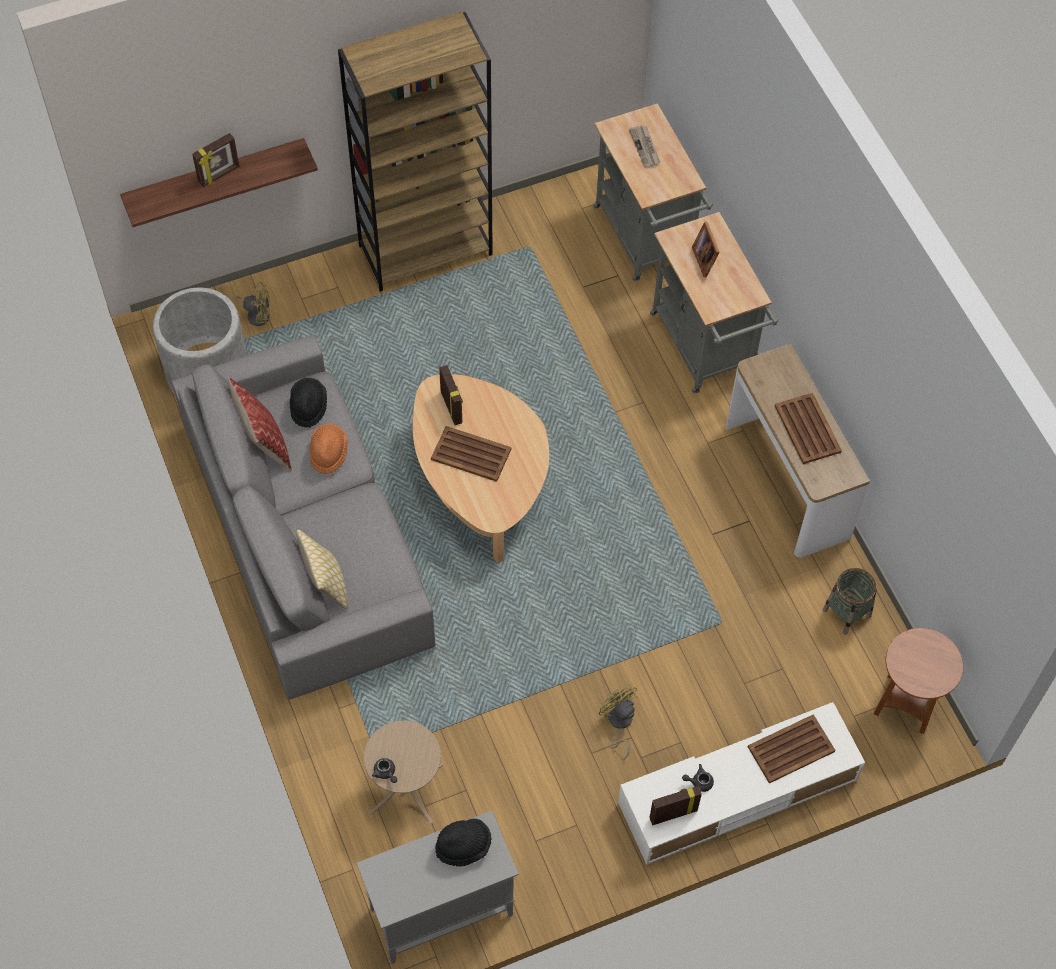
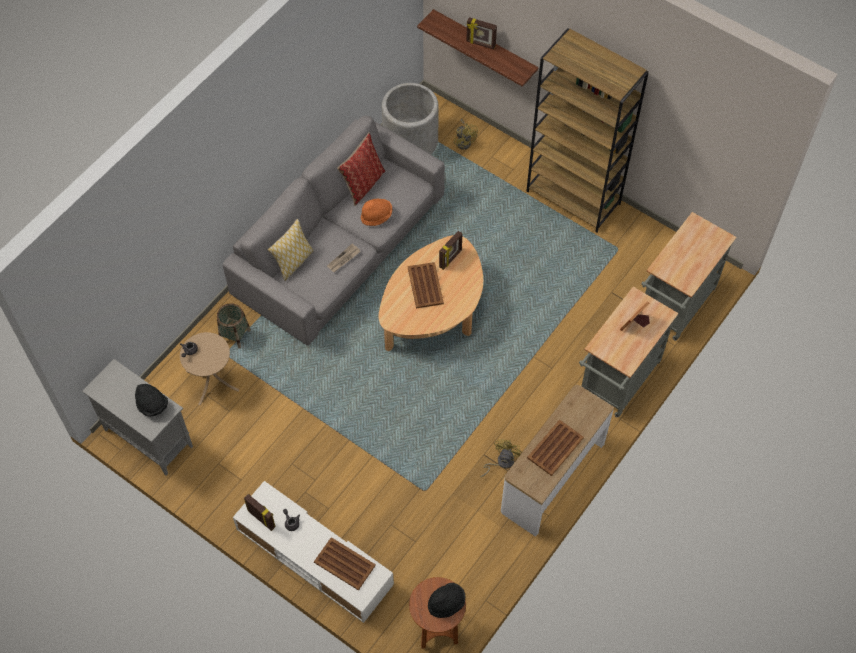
camera: 60 degrees right, 0 degrees up
(308, 407) = (399, 190): black hat -> black hat (446, 603)
(618, 723) = (320, 468): yellow fan -> yellow fan (501, 462)
(645, 147) = (695, 248): newspaper -> newspaper (343, 259)
(846, 612) = (480, 560): basket -> basket (235, 335)

